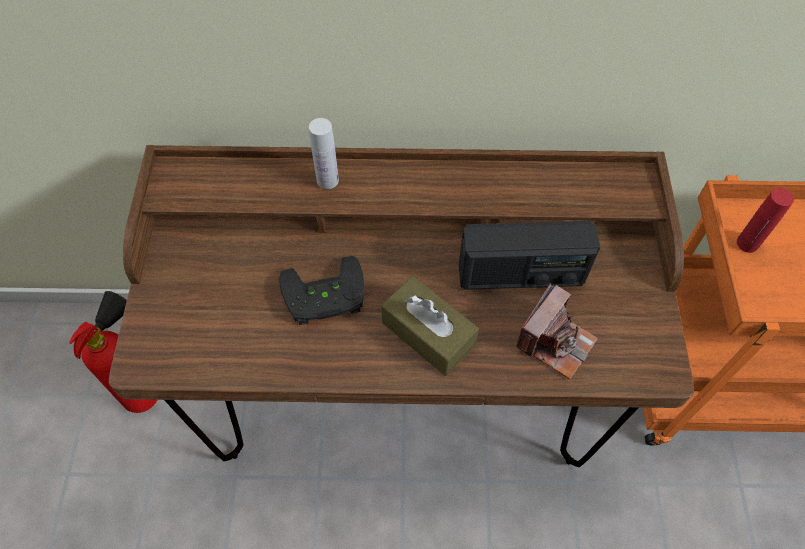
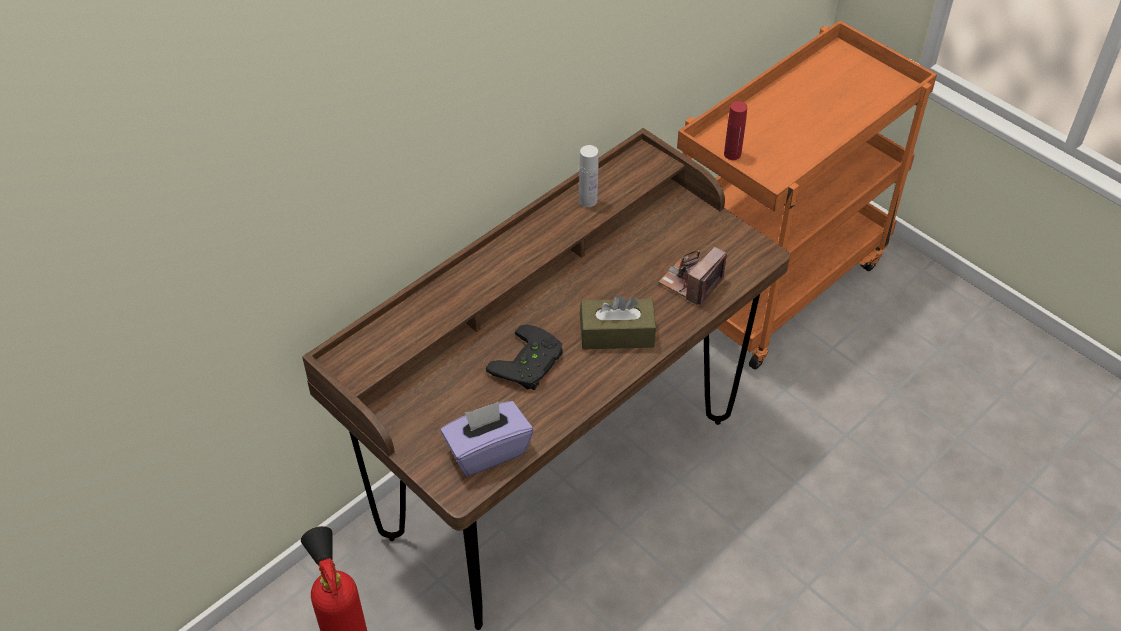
camera: 45 degrees left, 10 degrees down
(200, 346) = (487, 450): none -> purple tissue box
(327, 180) = (458, 288): white bottle -> white bottle (588, 200)
(521, 275) = (631, 262): radio -> none
(555, 341) = (691, 283): camera -> camera turned 135 degrees counterclockwise

